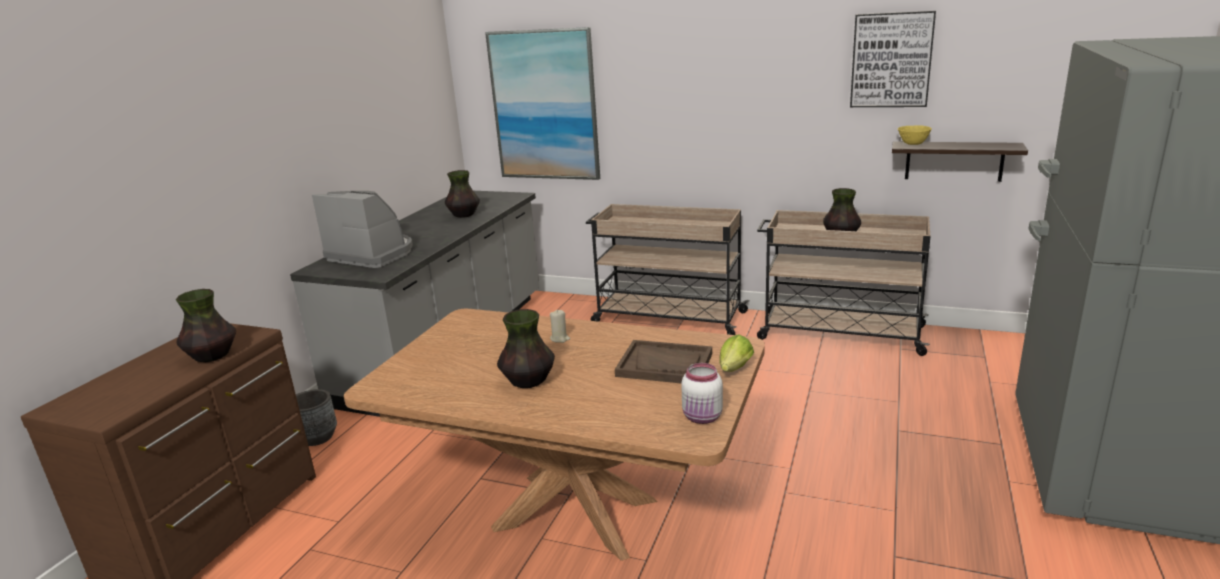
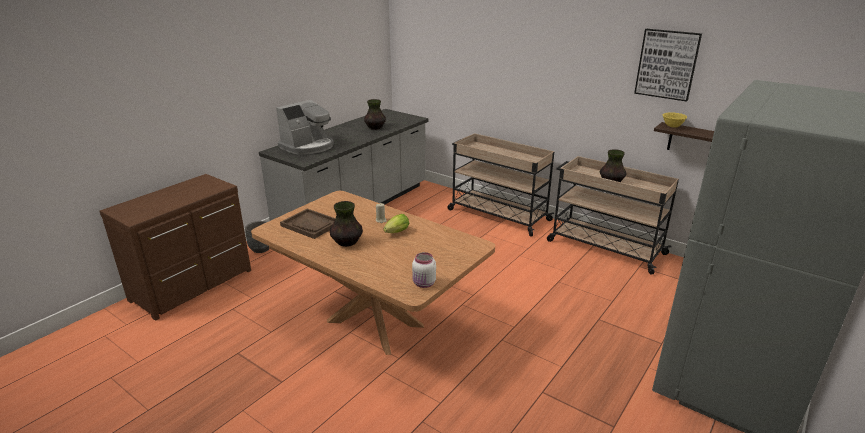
camera: 15 degrees right, 5 degrees up
(213, 356) = (197, 195): vase -> none
(372, 254) = (308, 146): coffee machine -> coffee machine turned 90 degrees clockwise
(544, 106) = (442, 61): picture -> none
(665, 365) = (427, 248): brown tray -> brown tray (310, 225)
(733, 370) = (463, 260): lettuce -> lettuce (396, 233)

